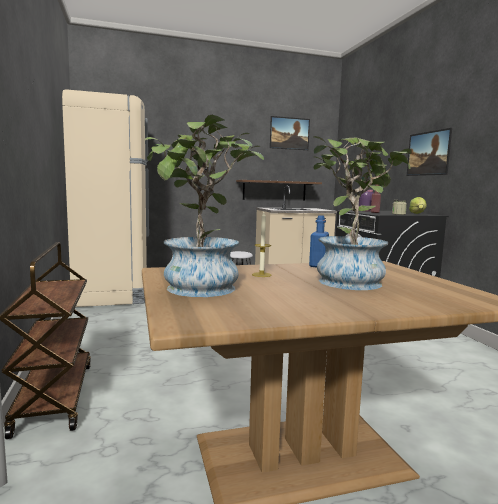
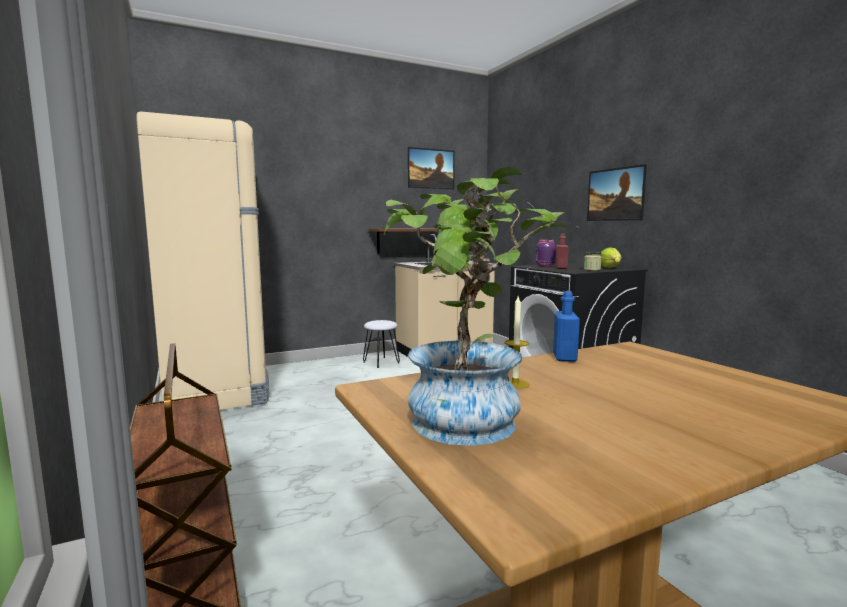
camera: 10 degrees left, 0 degrees up
(350, 280) = (636, 383): potted plant -> none

